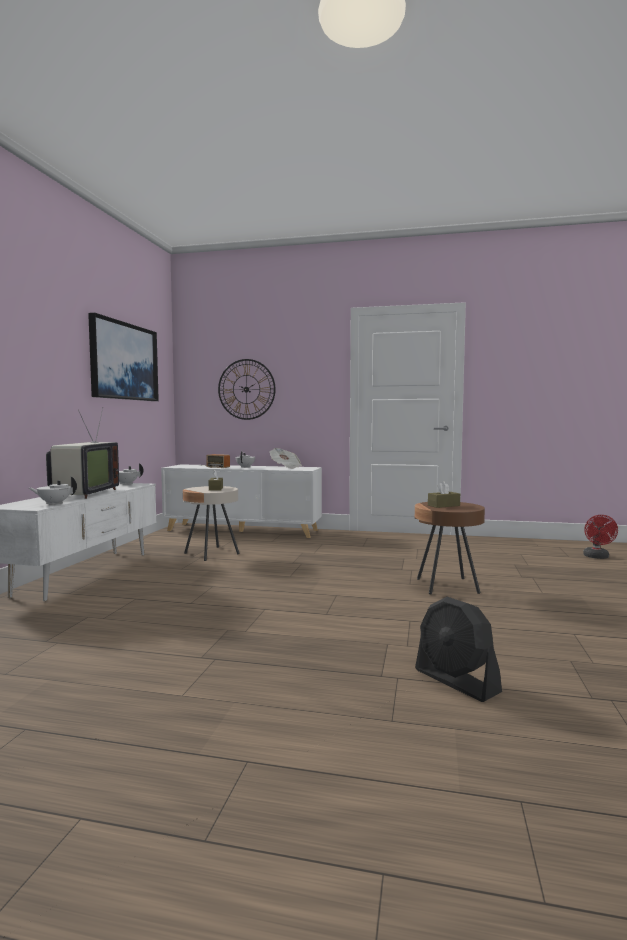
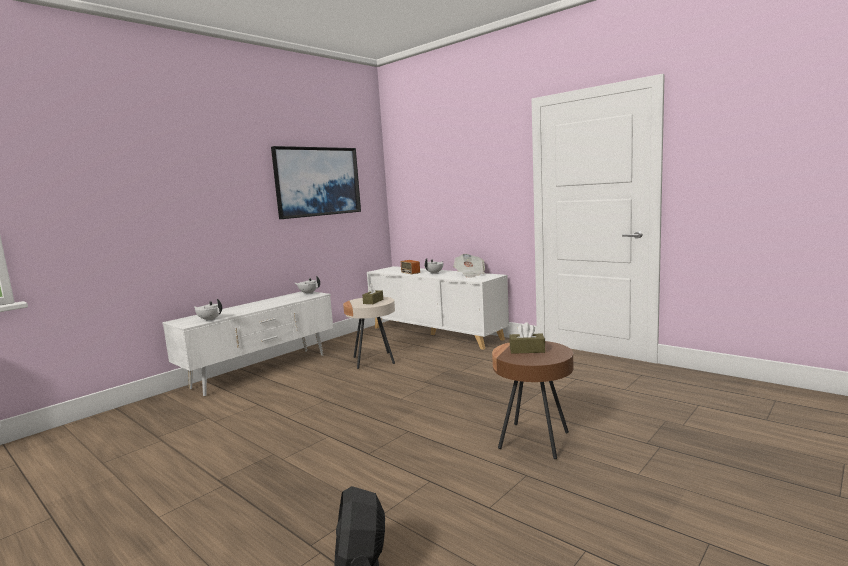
camera: 30 degrees right, 5 degrees up
(83, 494) = (253, 307): television -> none
(246, 389) = (441, 194): wall clock -> none
(597, 557) = (813, 427): red fan -> none

